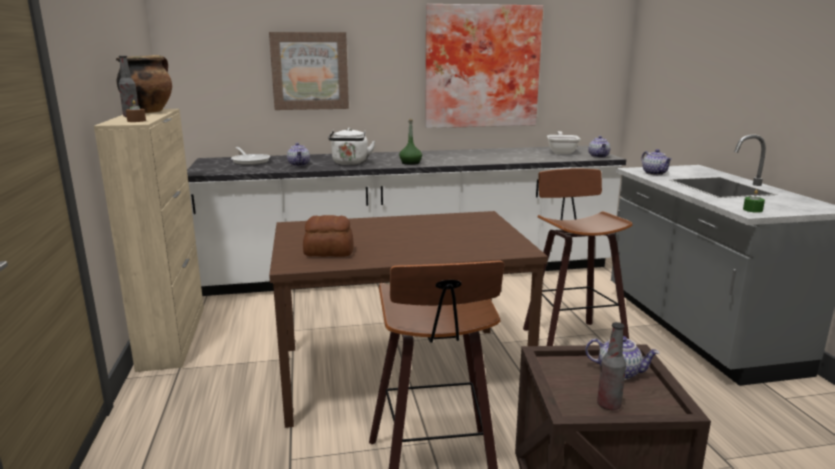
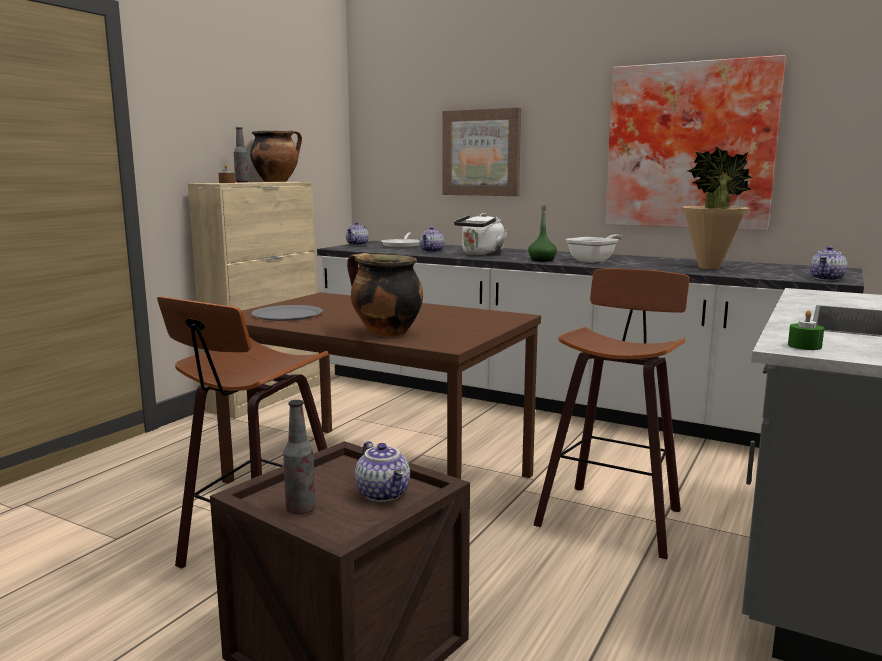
camera: 40 degrees right, 5 degrees down
(328, 252) = (287, 314): bread -> grey plate
(454, 250) = (385, 333): none -> cooking pot
(523, 156) = (709, 268): none -> potted plant
(561, 152) = (785, 270): frying pan -> frying pan (594, 260)
(655, 173) = (822, 298): teapot -> teapot (357, 245)

